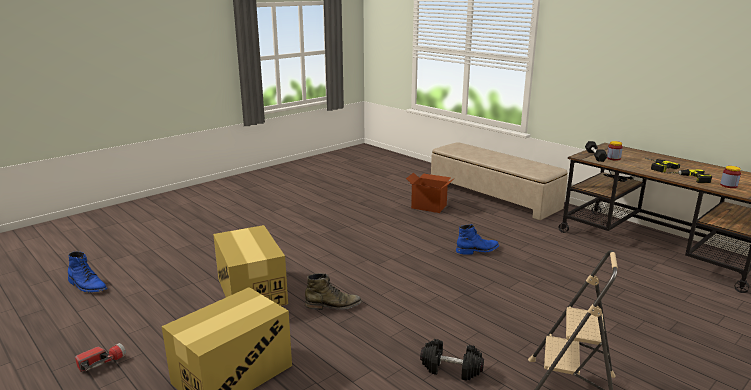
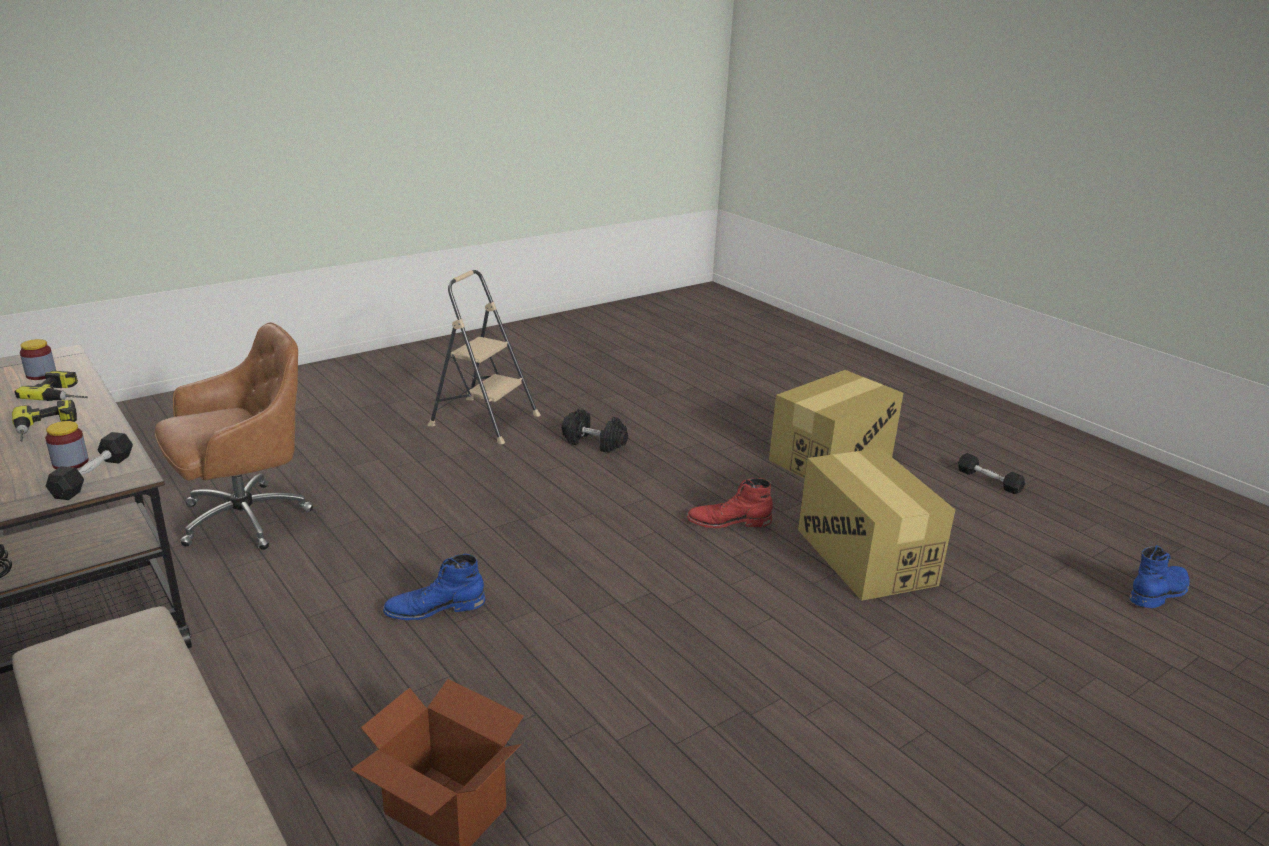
camera: 175 degrees left, 5 degrees up
(87, 286) = (1159, 592): blue boot -> blue boot turned 105 degrees clockwise
(102, 363) = (988, 481): flashlight -> black dumbbell
(333, 305) = (728, 521): green boot -> red boot
(625, 280) = (245, 519): none -> brown office chair

